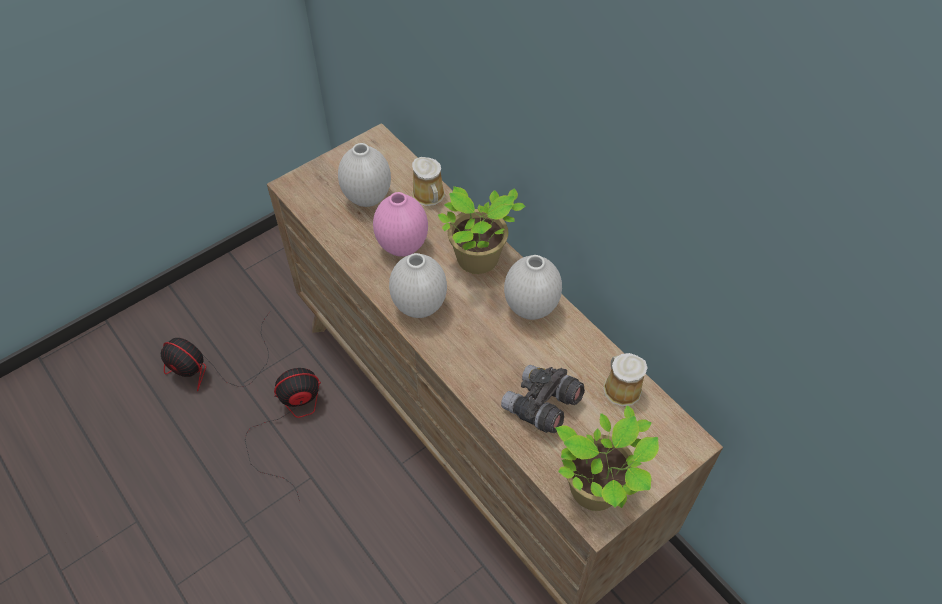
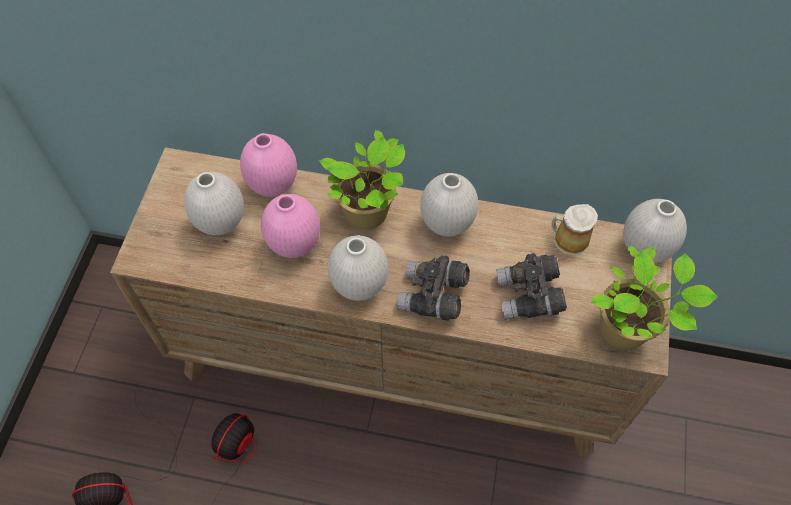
camera: 40 degrees left, 5 degrees up
(429, 196) = (274, 186): mug -> pink vase
(465, 353) = (433, 297): none -> grey binoculars
(681, 441) = (644, 249): none -> white vase

